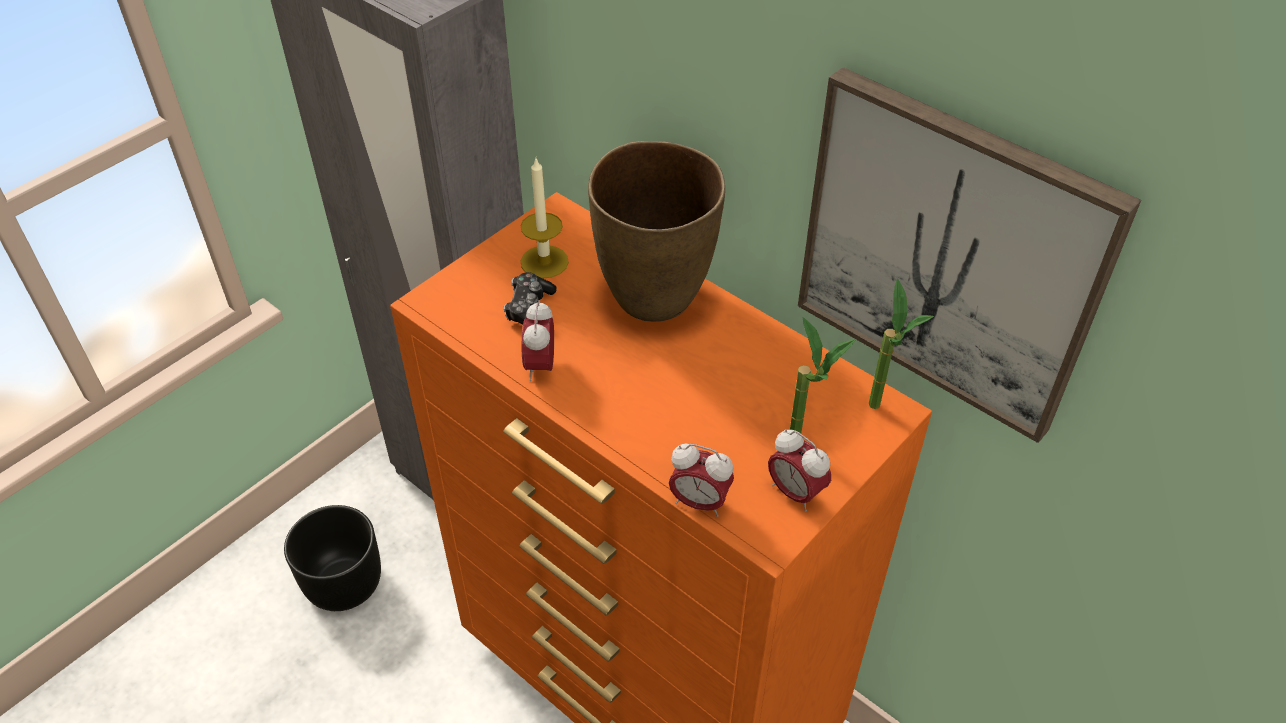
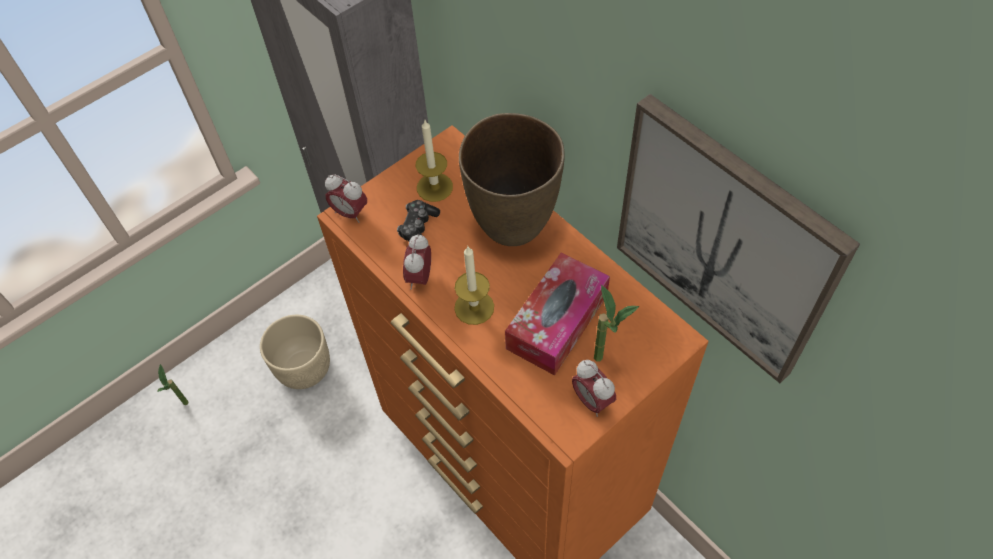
camera: 10 degrees right, 10 degrees up
(344, 583) = (304, 367): black planter -> beige planter
(619, 395) = (474, 307): none -> candle
(699, 502) = (520, 401): alarm clock -> alarm clock (350, 213)
(732, 404) = (557, 322): none -> tissue box
(881, 413) = (669, 339): potted plant -> potted plant (186, 407)

